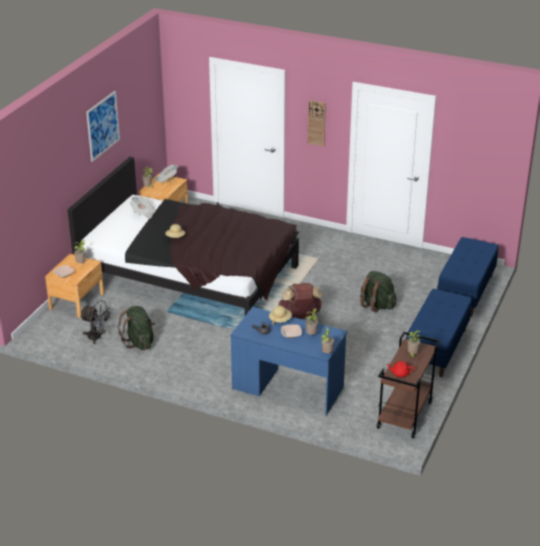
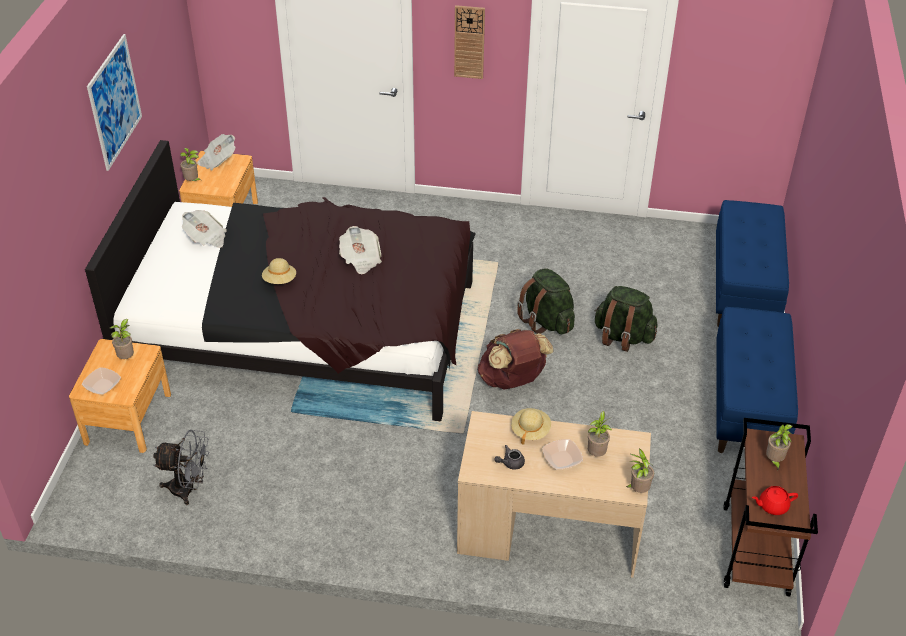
camera: 15 degrees left, 10 degrees up
(139, 342) = (265, 485): green backpack -> green backpack (546, 321)
(224, 233) = (361, 259): none -> newspaper
(287, 388) = (548, 532): blue desk -> beige desk

